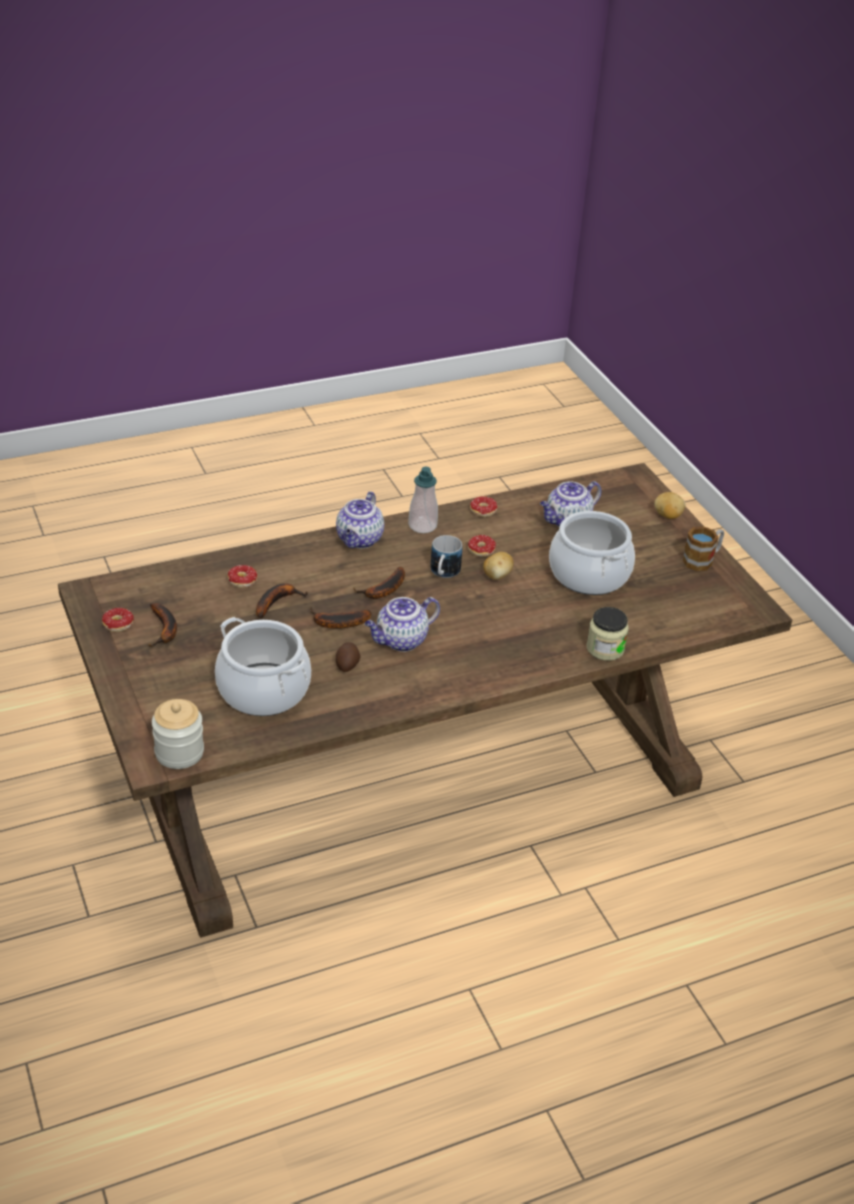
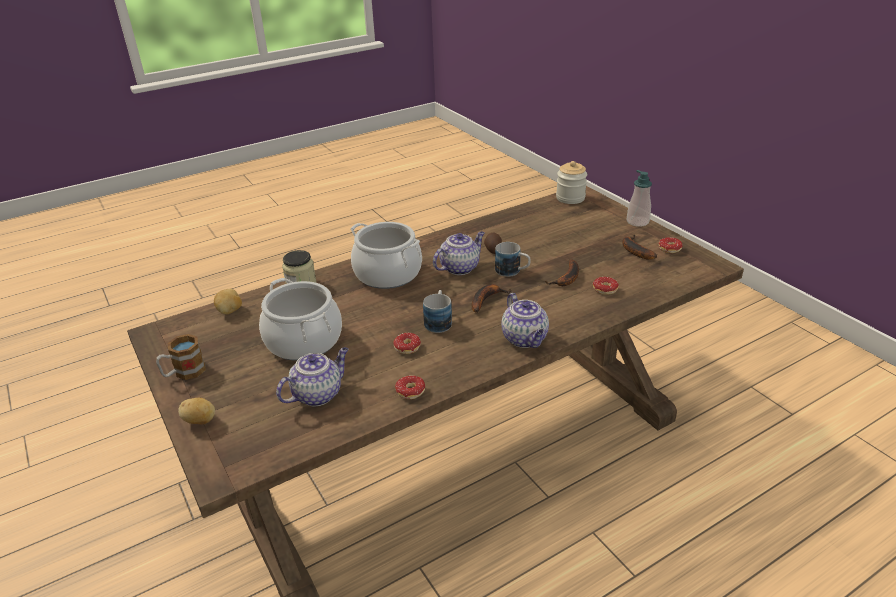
camera: 175 degrees right, 5 degrees down
(263, 690) = (541, 229): cooking pot -> cooking pot (388, 273)
(337, 623) = (512, 272): banana -> mug
(359, 540) = (525, 339): teapot -> teapot turned 150 degrees clockwise
(422, 525) = (470, 364): soap dispenser -> soap dispenser (637, 222)
(497, 576) = (390, 326): potato -> potato (230, 311)

